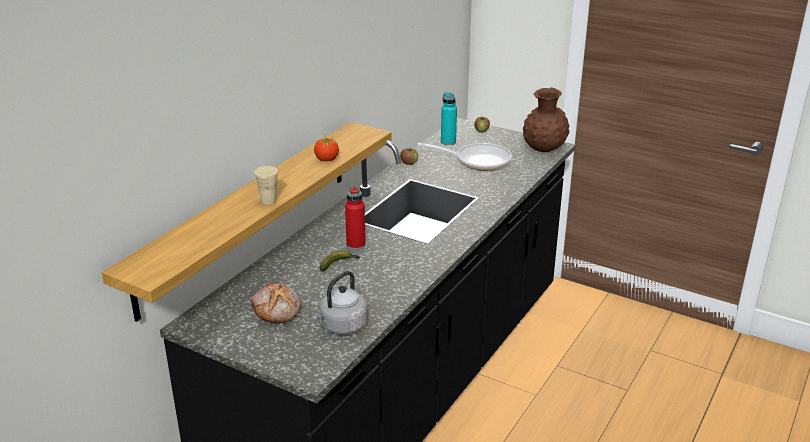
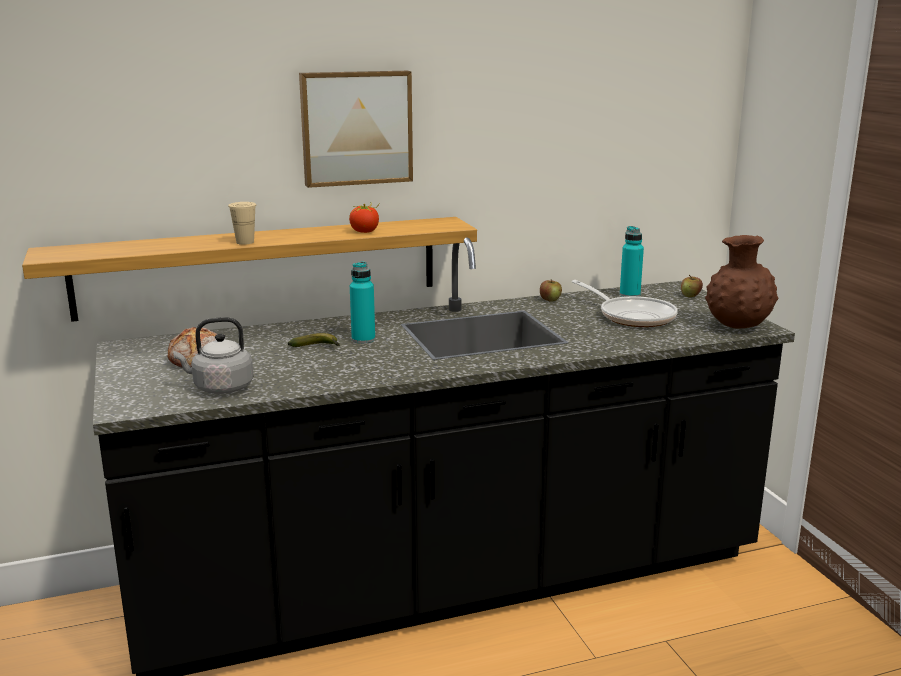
camera: 40 degrees right, 10 degrees down
(296, 75) = (356, 128): none -> picture
(356, 245) = (363, 339): red bottle -> turquoise bottle

